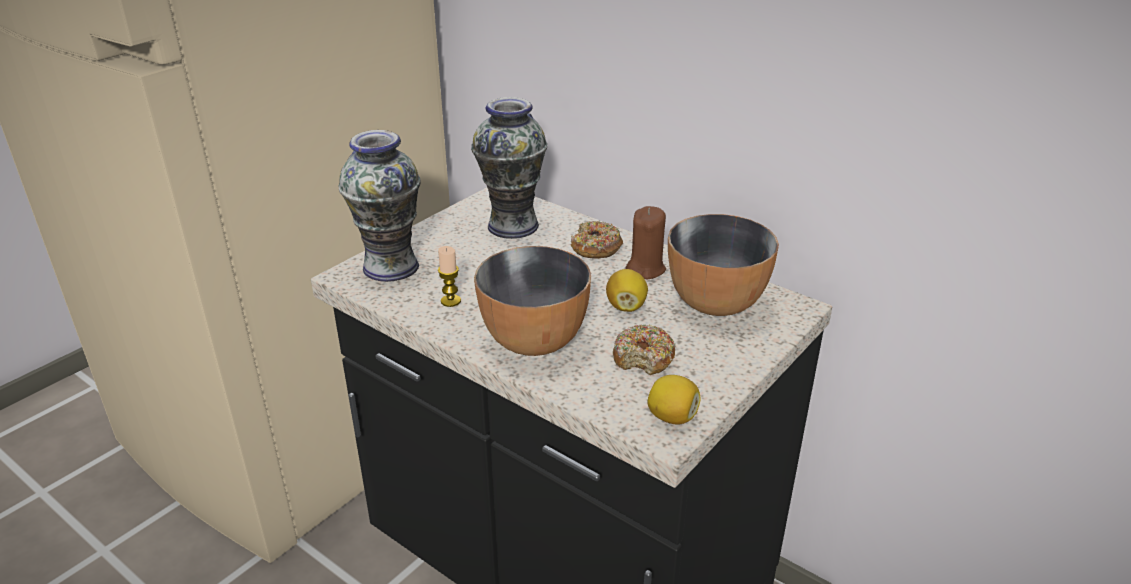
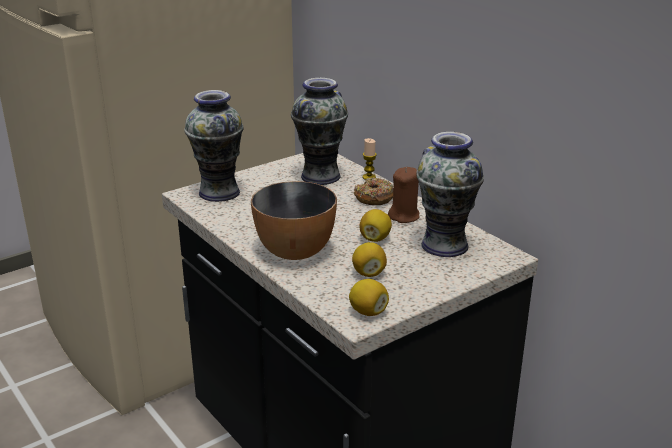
camera: 15 degrees right, 5 degrees down
(450, 301) = (250, 219): candle -> candle (369, 177)
(643, 358) = (368, 273): donut -> lemon
(716, 303) = (445, 245): bowl -> vase

